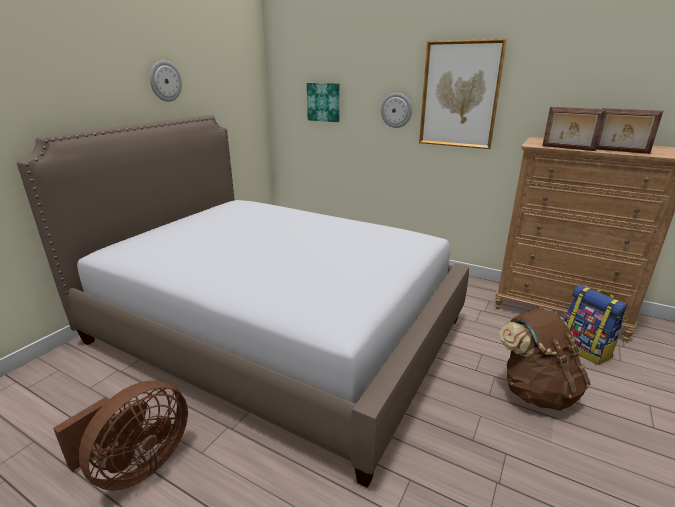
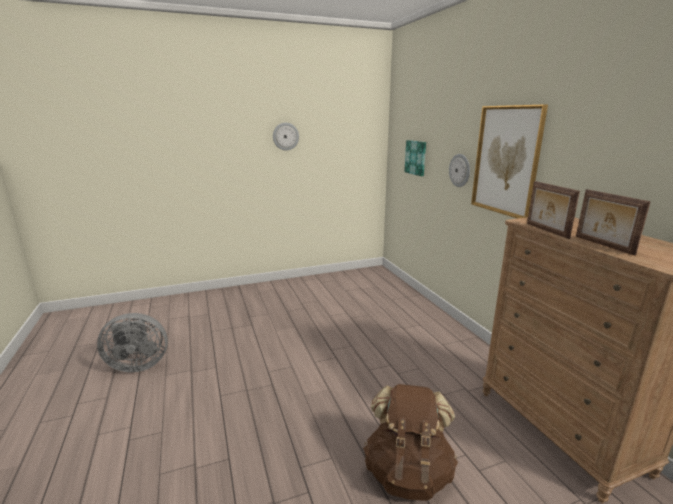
camera: 40 degrees right, 5 degrees down
(137, 466) = (137, 365): brown fan -> grey fan
(276, 331) = (286, 330): bed -> none
(585, 349) = (524, 477): backpack -> none

